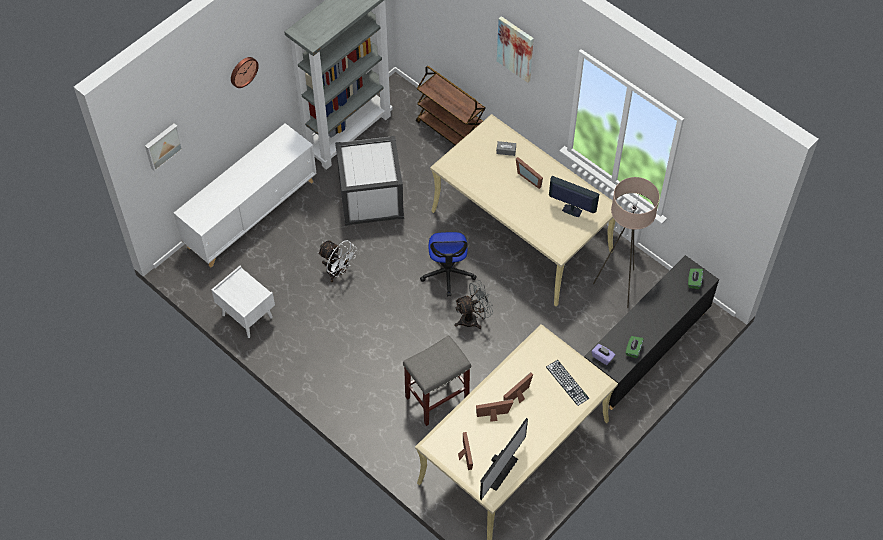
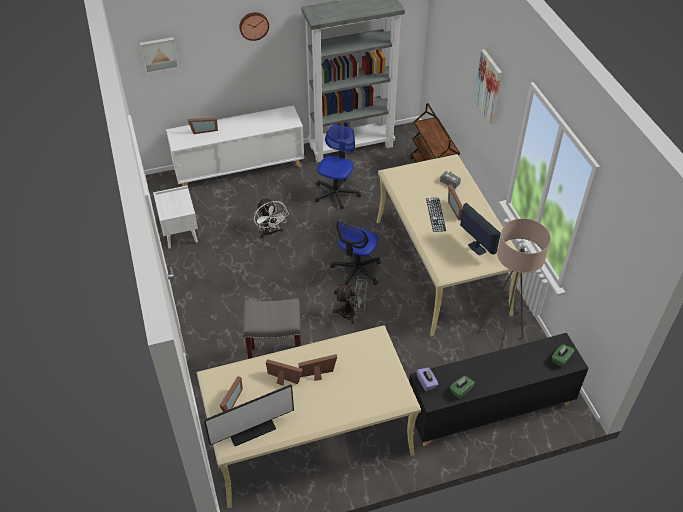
camera: 30 degrees right, 10 degrees down
(214, 195) = (203, 130): none -> picture frame
(371, 198) = (336, 193): white storage box -> office chair
(567, 382) = (371, 384): keyboard -> keyboard (436, 214)

